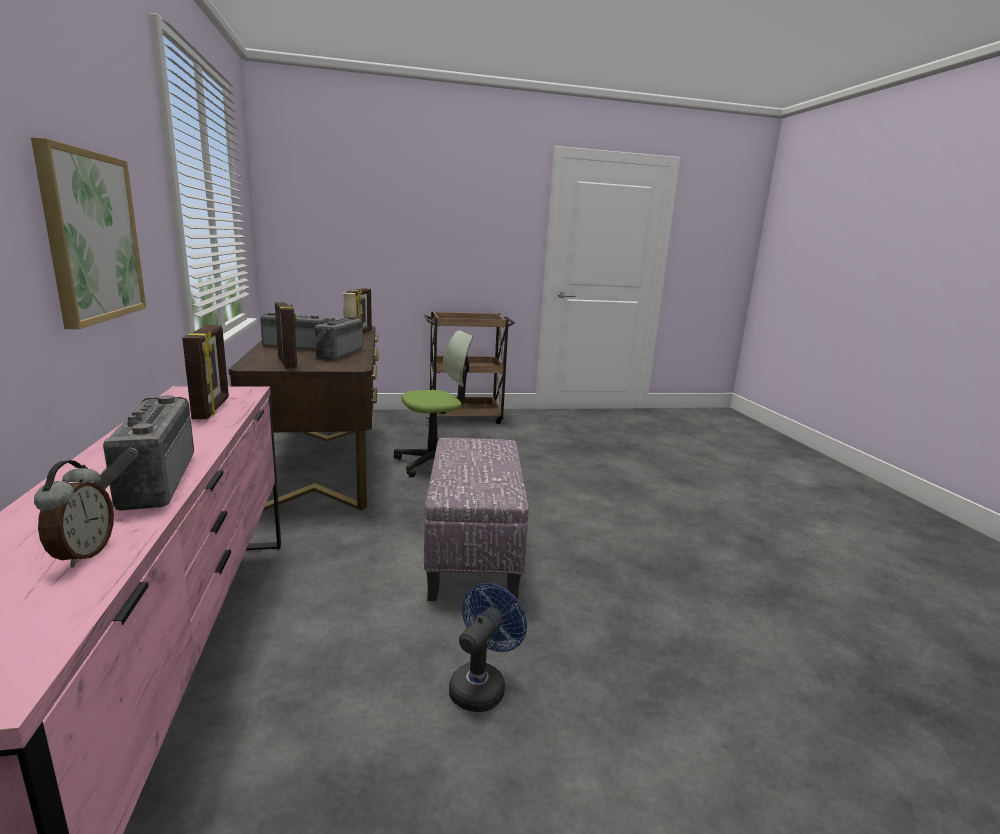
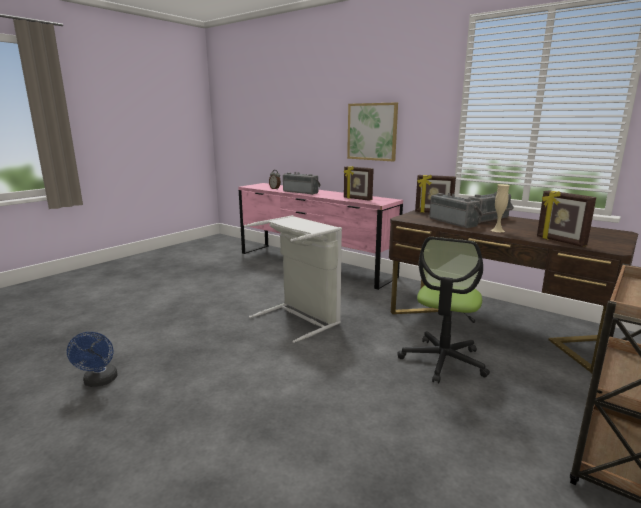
camera: 140 degrees right, 0 degrees up
(472, 552) = (301, 318): ottoman -> grey laundry basket
(481, 685) = (237, 290): blue fan -> blue fan (99, 382)

